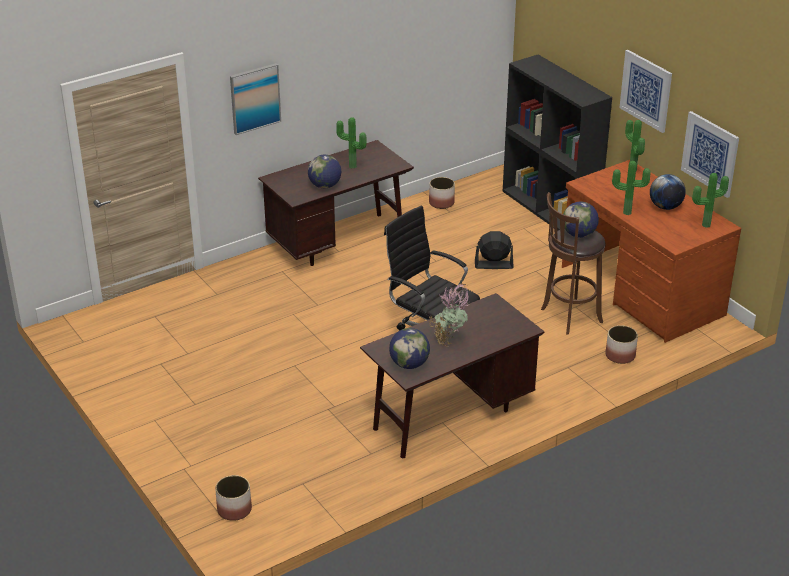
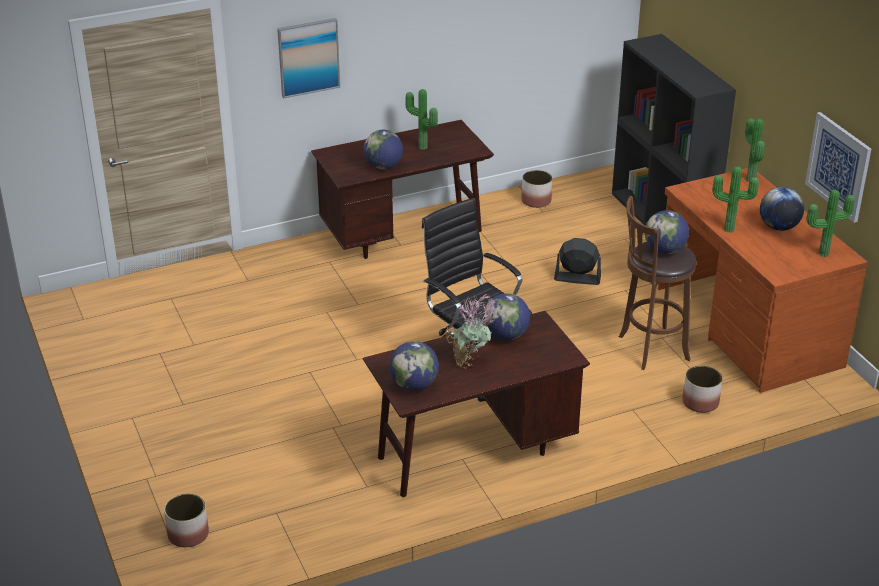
camera: 10 degrees right, 0 degrees up
(471, 317) = (505, 336): none -> globe
(646, 90) = (773, 84): picture -> none

